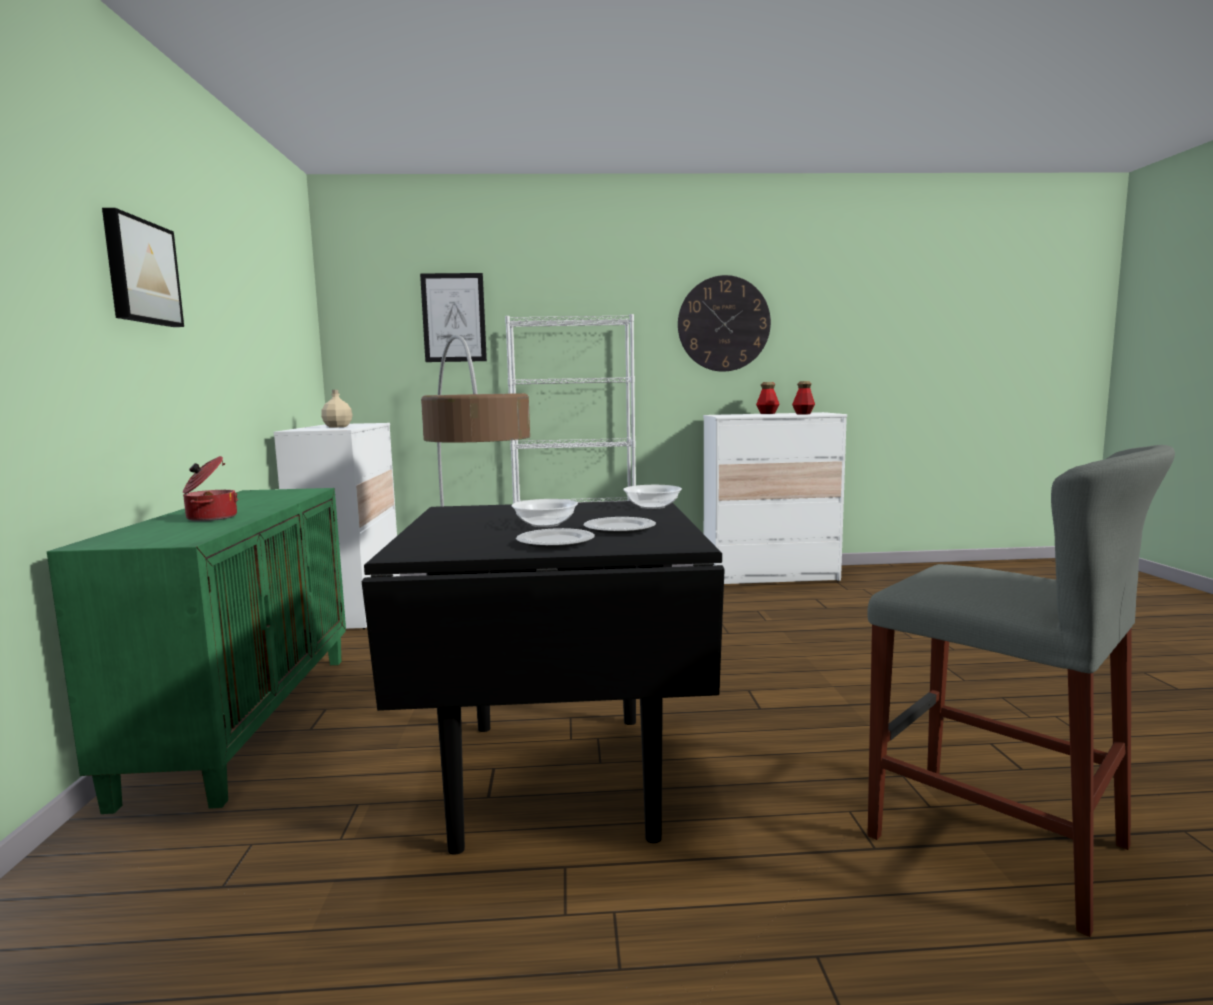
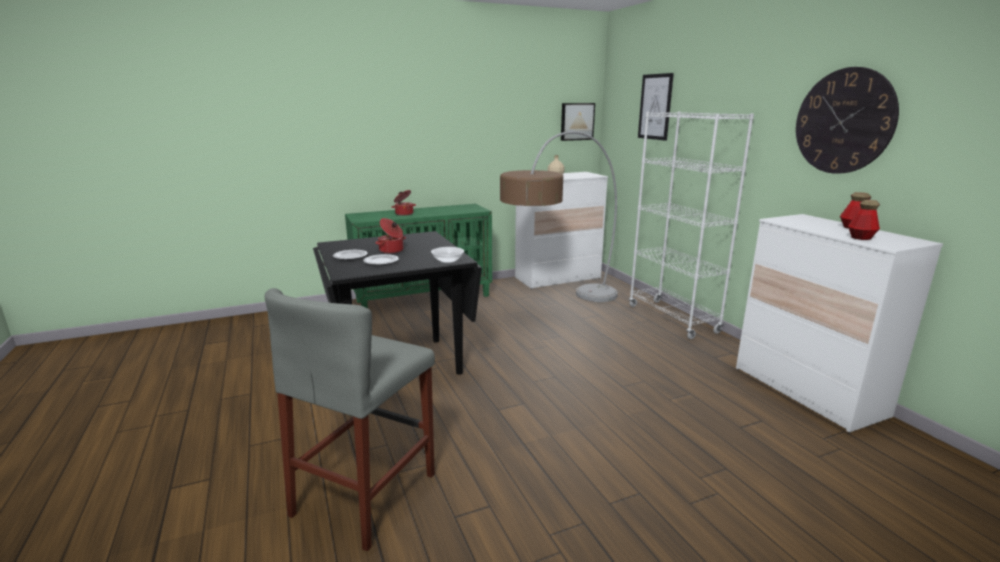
camera: 70 degrees right, 10 degrees up
(140, 272) = (418, 109): picture -> picture (576, 121)
(545, 524) = (392, 250): bowl -> cooking pot

